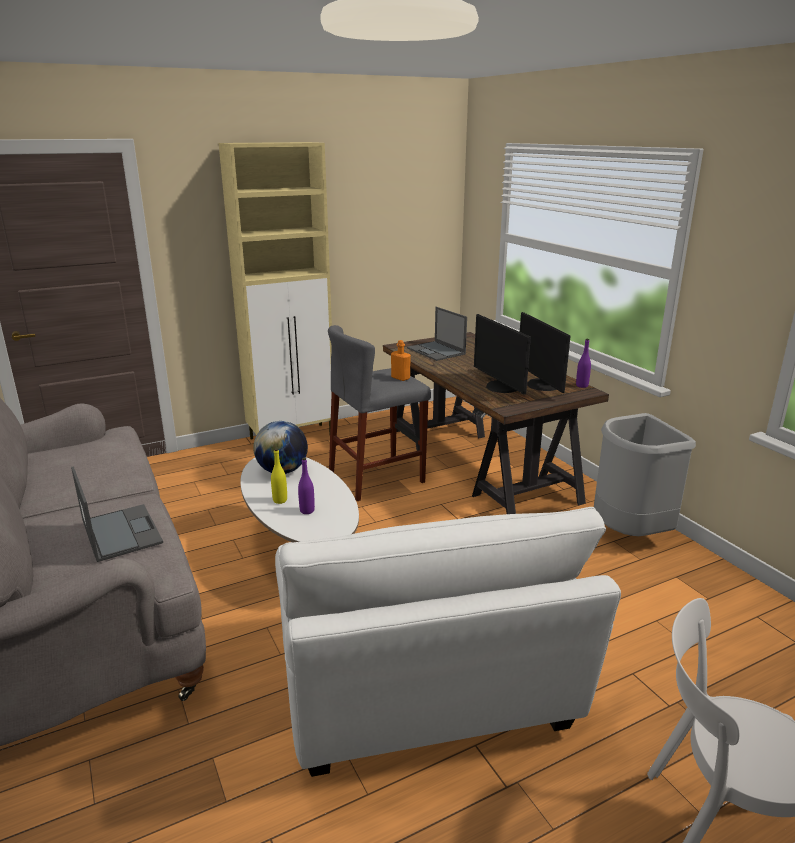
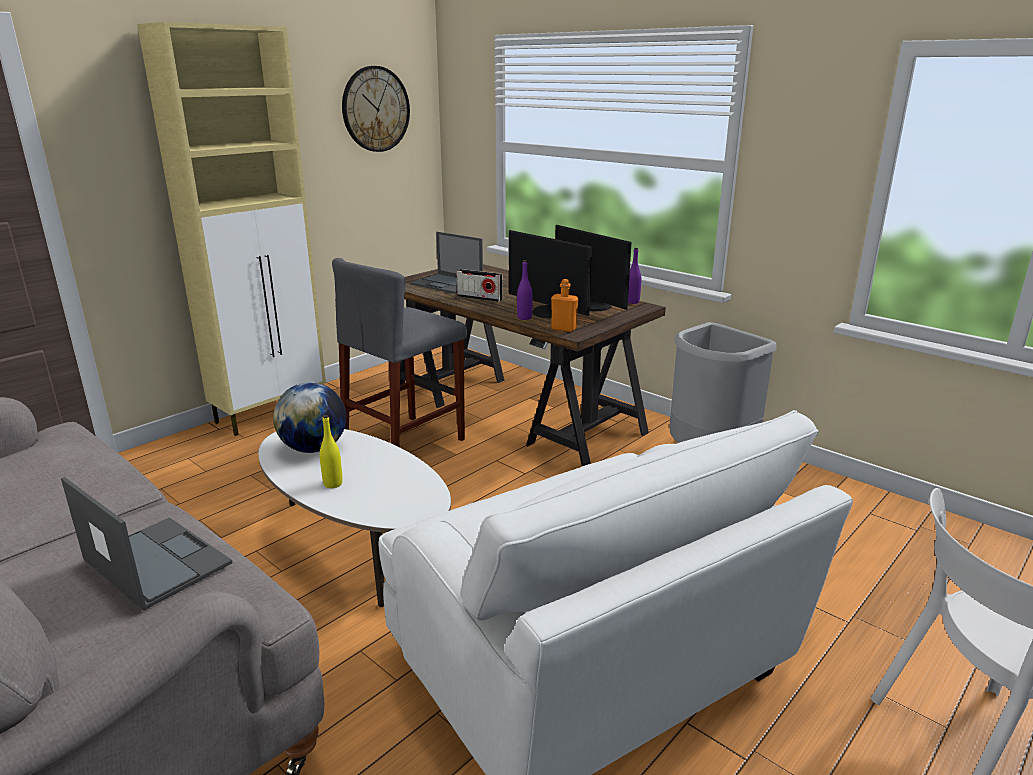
camera: 20 degrees left, 0 degrees up
(307, 511) = (376, 490): purple bottle -> purple bottle (524, 318)
(400, 378) = (426, 316): orange bottle -> orange bottle (564, 329)
(404, 202) = (375, 109): none -> wall clock
(453, 367) = (479, 298): none -> radio

